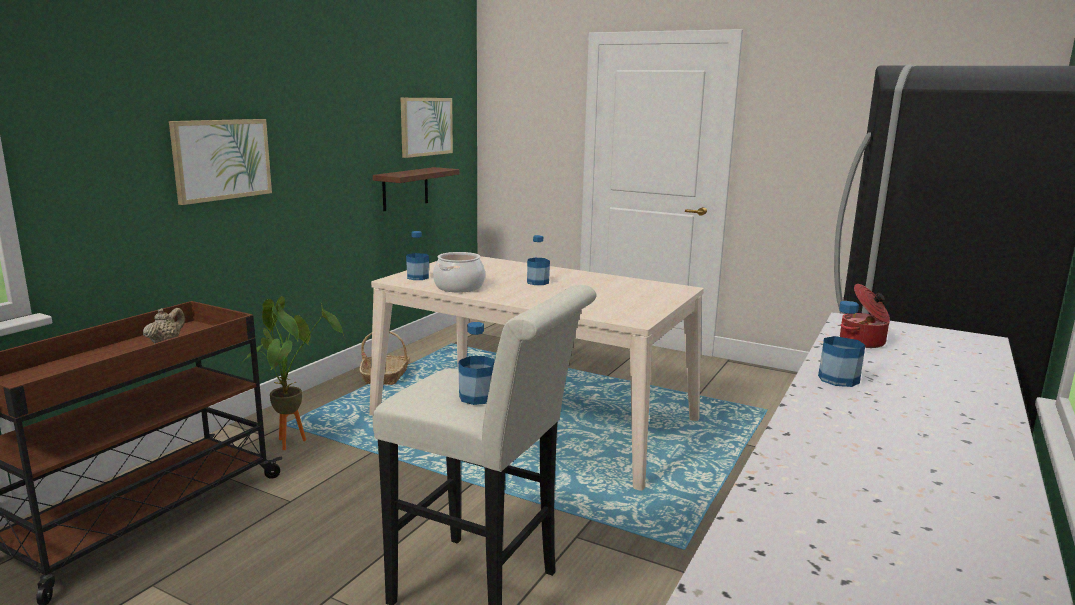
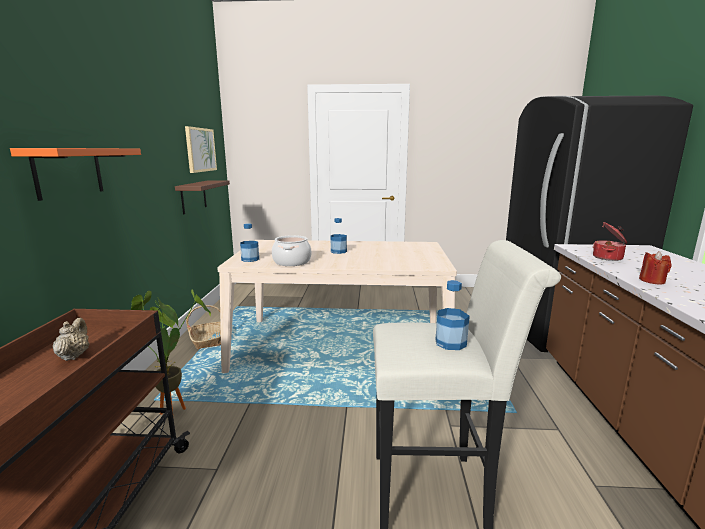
camera: 25 degrees left, 0 degrees up
(222, 159) = (69, 172): picture -> orange shelf
(838, 379) = (652, 281): bottle -> red candle

